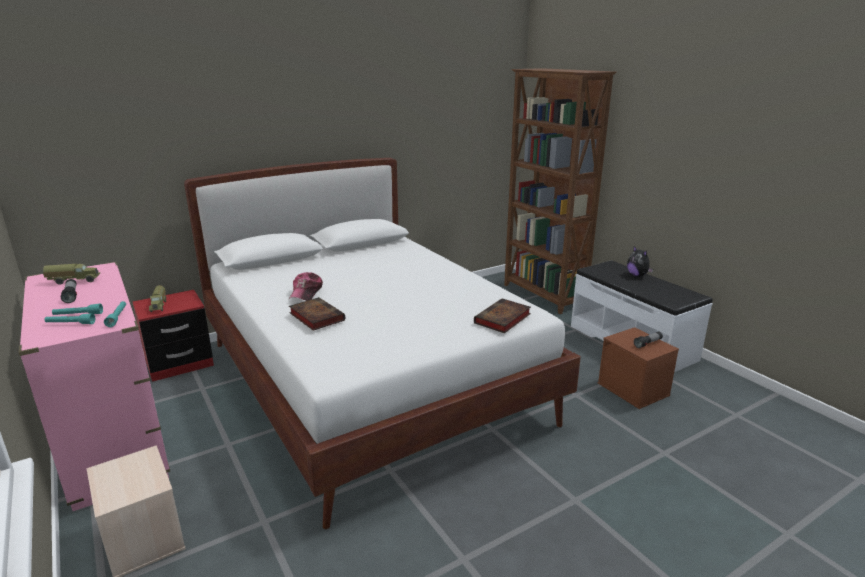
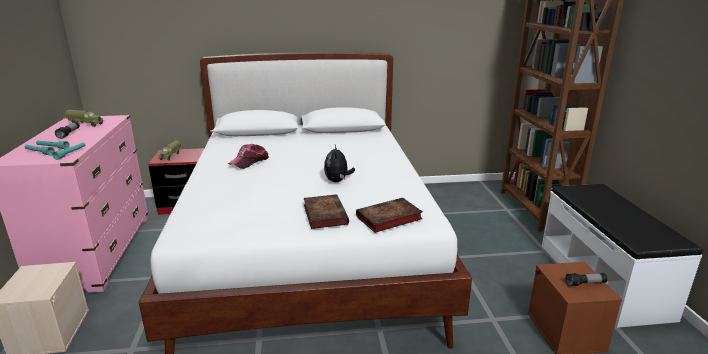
camera: 25 degrees right, 0 degrees up
(315, 316) = (230, 182): book -> book (324, 214)
(637, 275) = (620, 205): plush toy -> plush toy (338, 181)

